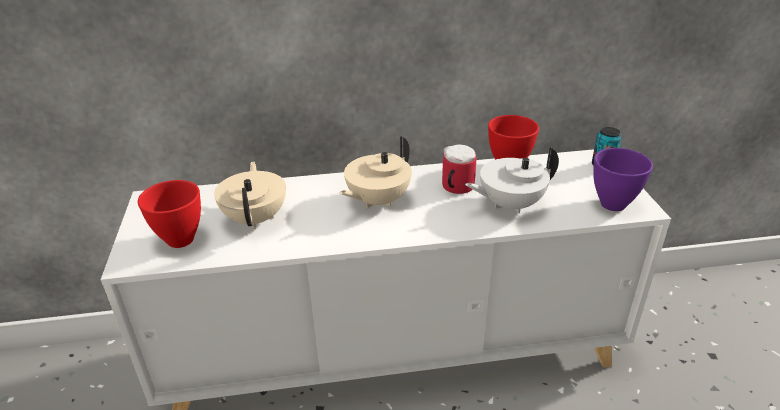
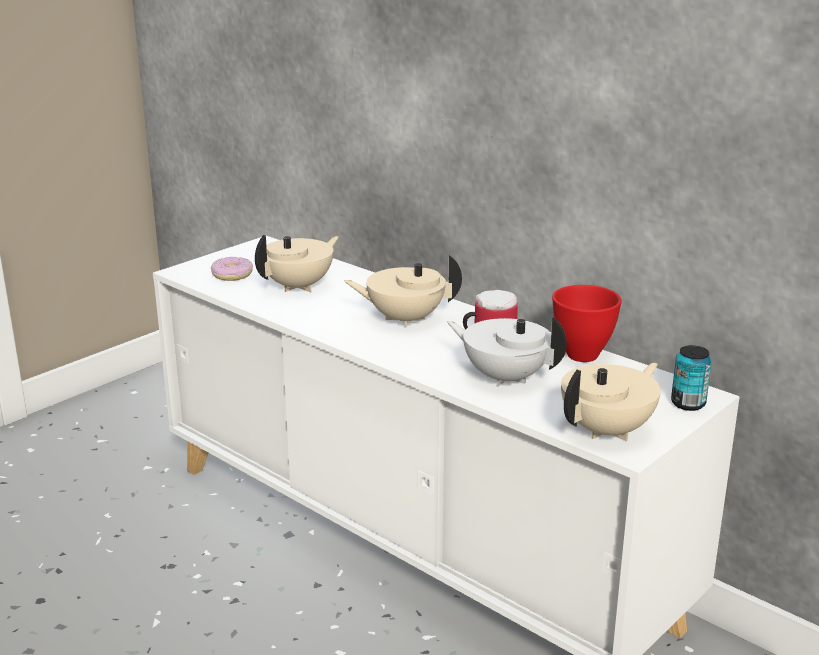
camera: 50 degrees right, 10 degrees down
(182, 239) = (232, 275): red bowl -> donut
(613, 203) = (608, 430): purple bowl -> beige teapot

